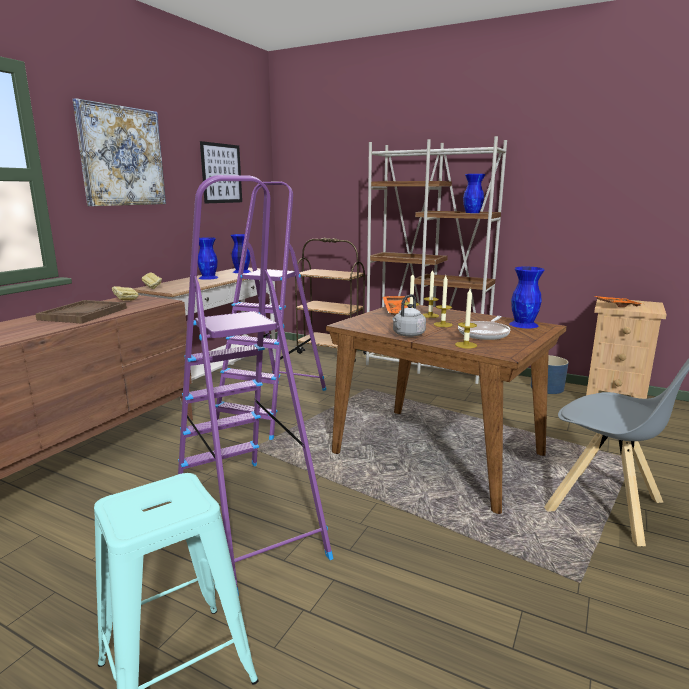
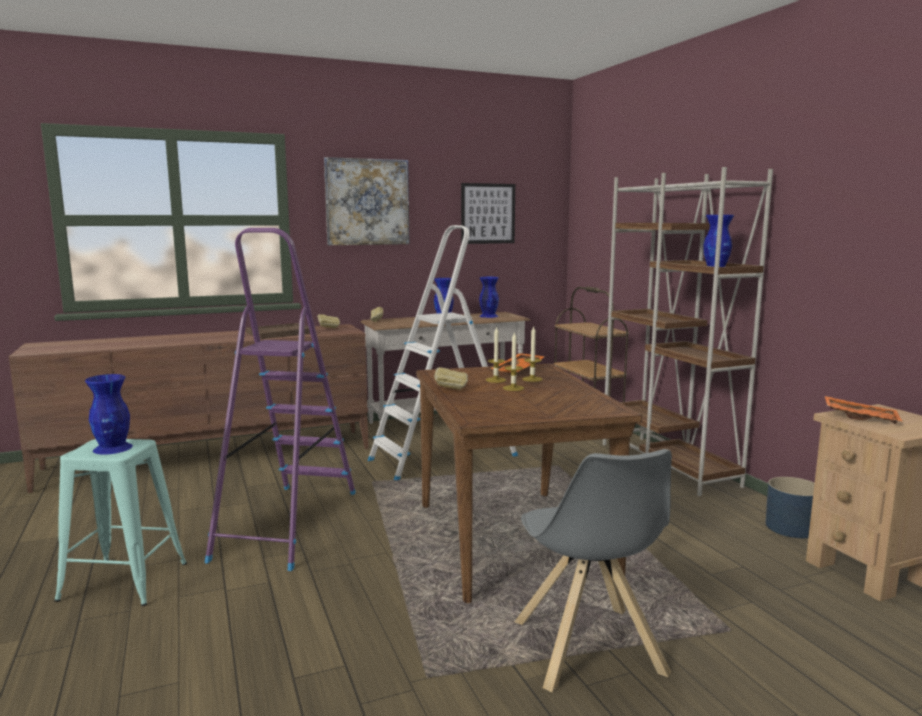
camera: 40 degrees right, 5 degrees down
(274, 408) = (443, 458): purple step ladder -> white step ladder
(407, 335) = (451, 389): grey kettle -> bread
(466, 345) = (468, 406): candle -> none
(484, 334) = (522, 402): frying pan -> none
(524, 324) = (595, 404): blue vase -> blue vase (113, 448)

